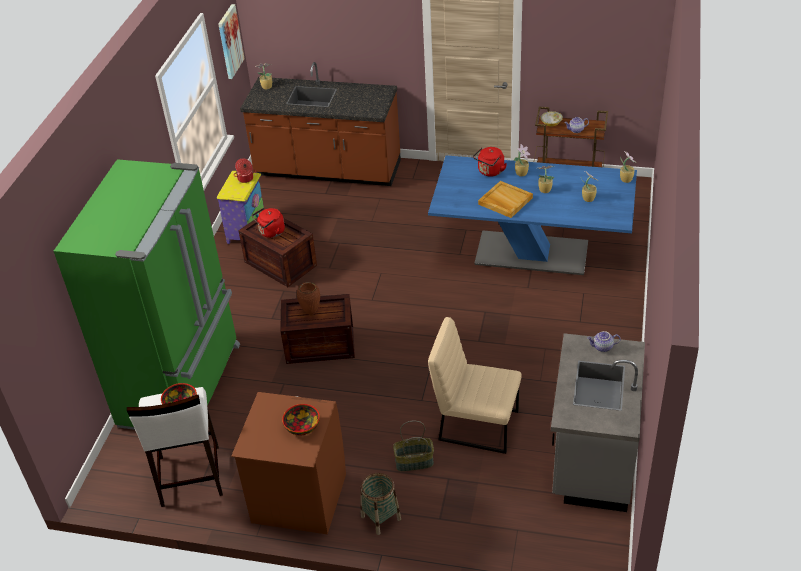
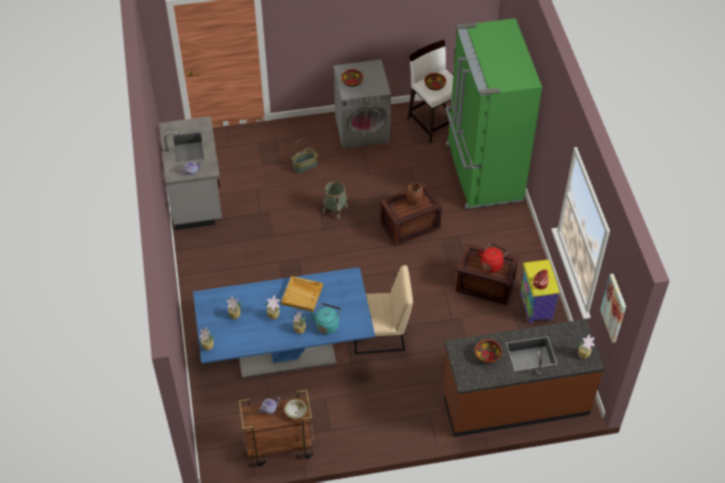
camera: 155 degrees right, 10 degrees up
(297, 499) = (362, 128): brown washing machine -> grey washing machine
(352, 101) = (488, 356): none -> bowl
(380, 518) = (309, 132): basket -> basket (335, 209)
(476, 424) = (276, 199): beige chair -> beige chair (380, 335)
(490, 172) = (327, 324): red kettle -> turquoise kettle

